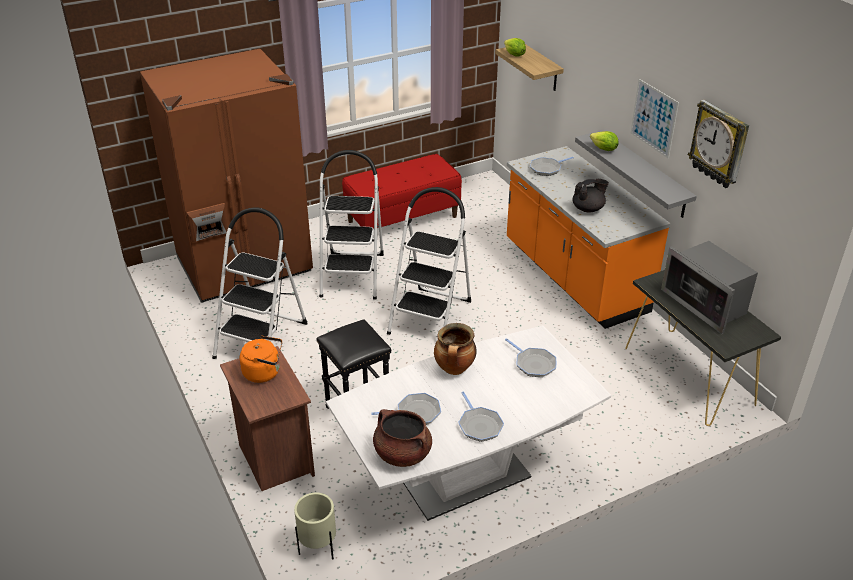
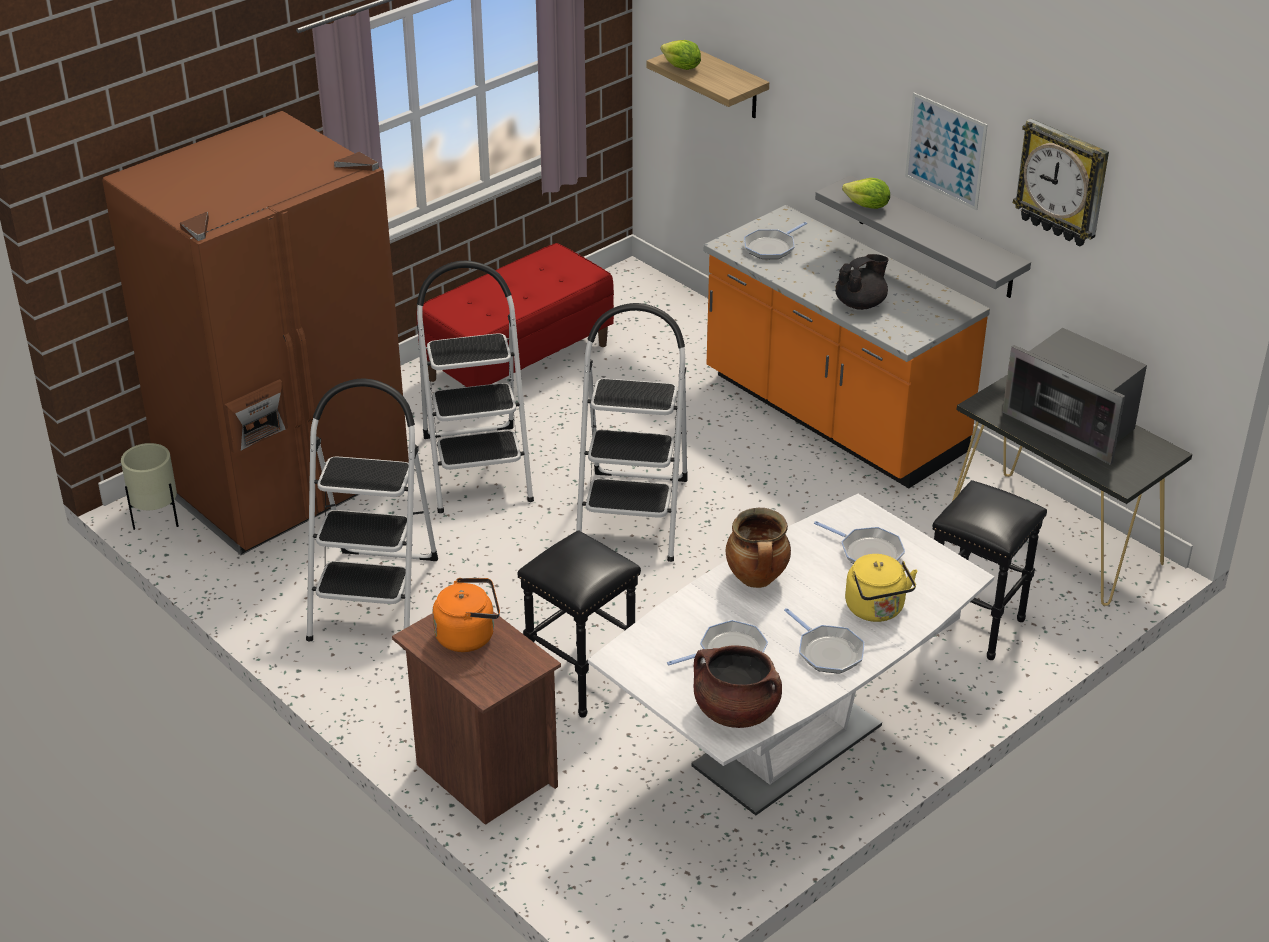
camera: 15 degrees left, 0 degrees up
(318, 548) = (610, 886): beige planter -> beige planter (156, 520)
(523, 403) = (877, 610): none -> yellow kettle
(617, 423) = (977, 625): none -> black stool

